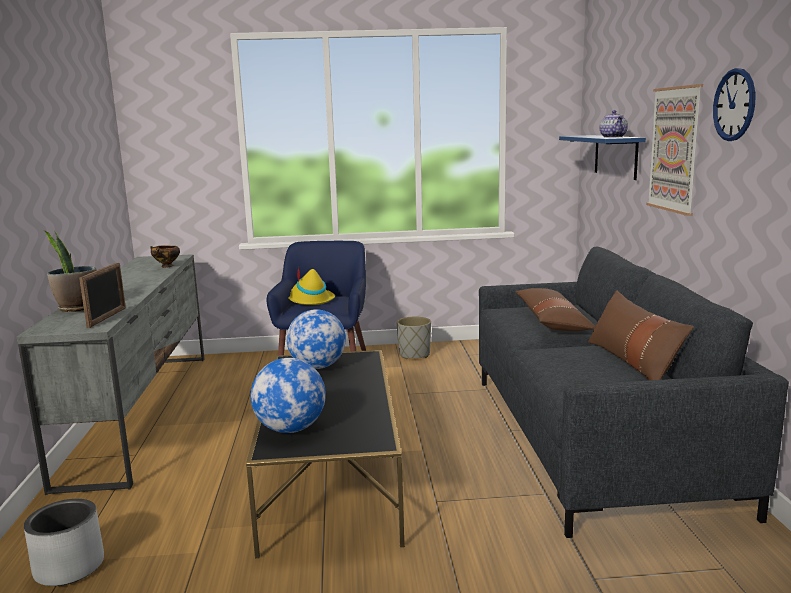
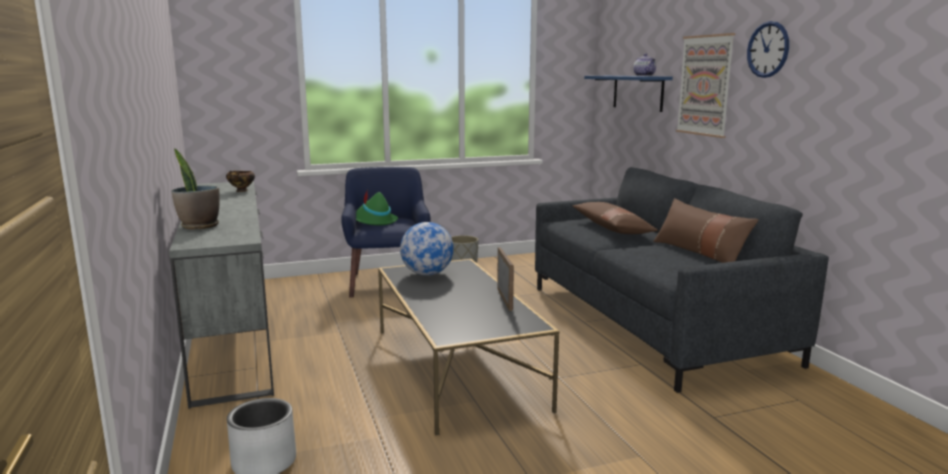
camera: 15 degrees left, 0 degrees up
(107, 317) = (244, 232): picture frame -> picture frame (504, 299)
(291, 429) = (450, 321): globe -> none
(309, 299) = (373, 221): yellow hat -> green hat

